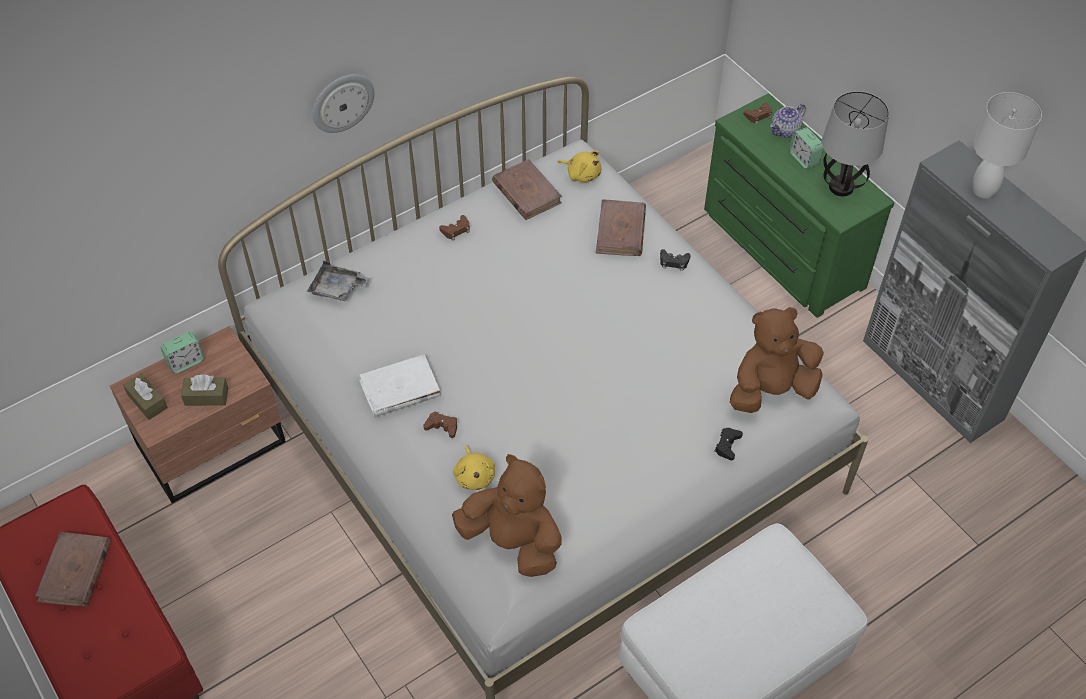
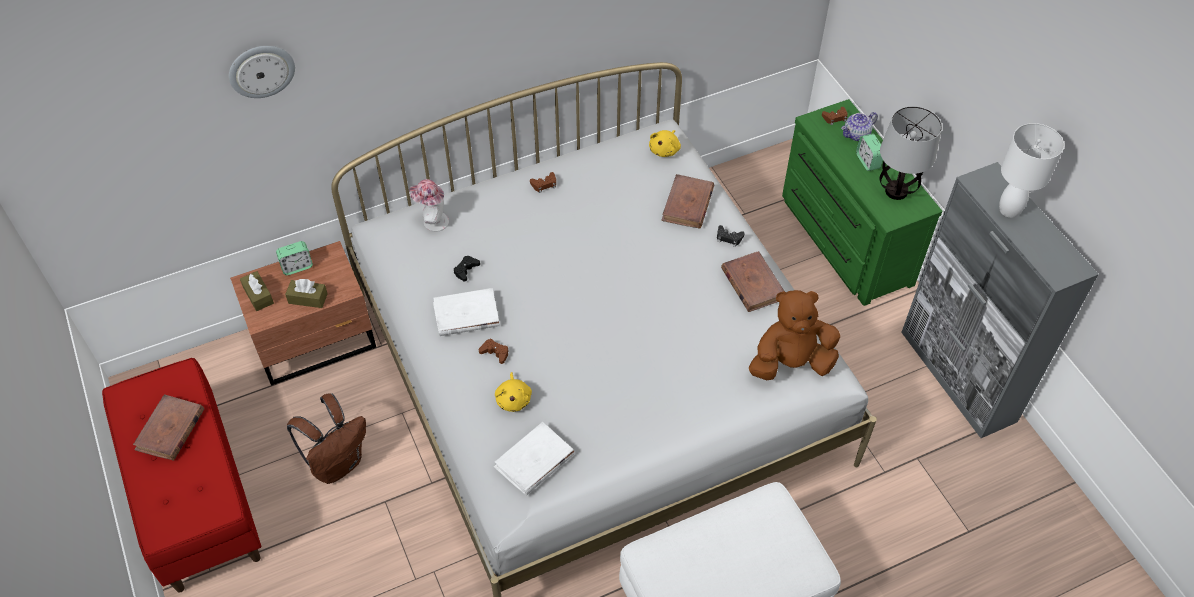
camera: 10 degrees right, 0 degrees up
(268, 580) = (338, 463): none -> brown backpack
(338, 288) = (432, 221): grey tray -> hat
(342, 102) = (451, 60): wall clock -> wall clock (261, 70)
(513, 542) = (534, 461): brown plush toy -> white book
(526, 192) = (612, 159): brown book -> brown book (752, 283)
(582, 174) = (665, 150): yellow plush toy -> yellow plush toy turned 75 degrees clockwise
(727, 445) = (740, 406): black game controller -> black game controller (466, 270)

